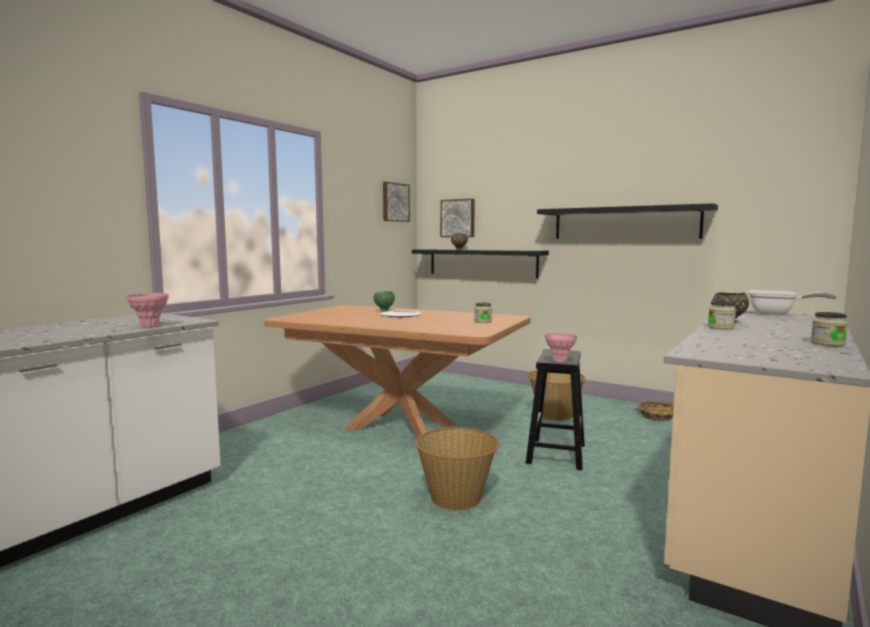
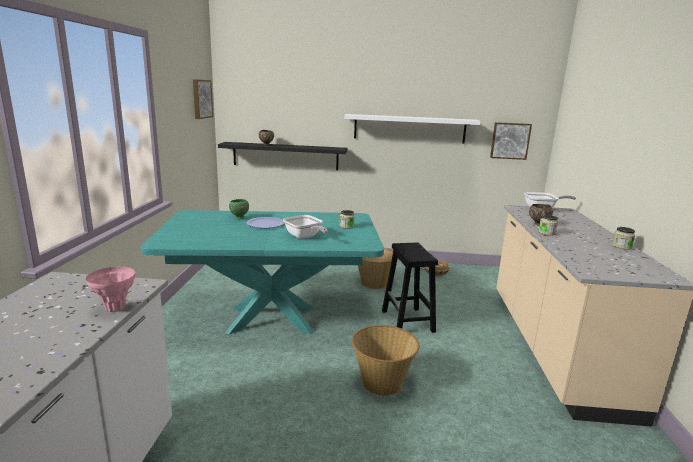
camera: 30 degrees left, 10 degrees up
(400, 426) = (271, 319): brown dining table -> turquoise dining table
(420, 324) = (304, 237): none -> frying pan
(458, 218) = (260, 114): picture -> picture (510, 140)
(560, 361) = (423, 258): pink vase -> none
(624, 223) = (409, 128): black shelf -> white shelf

